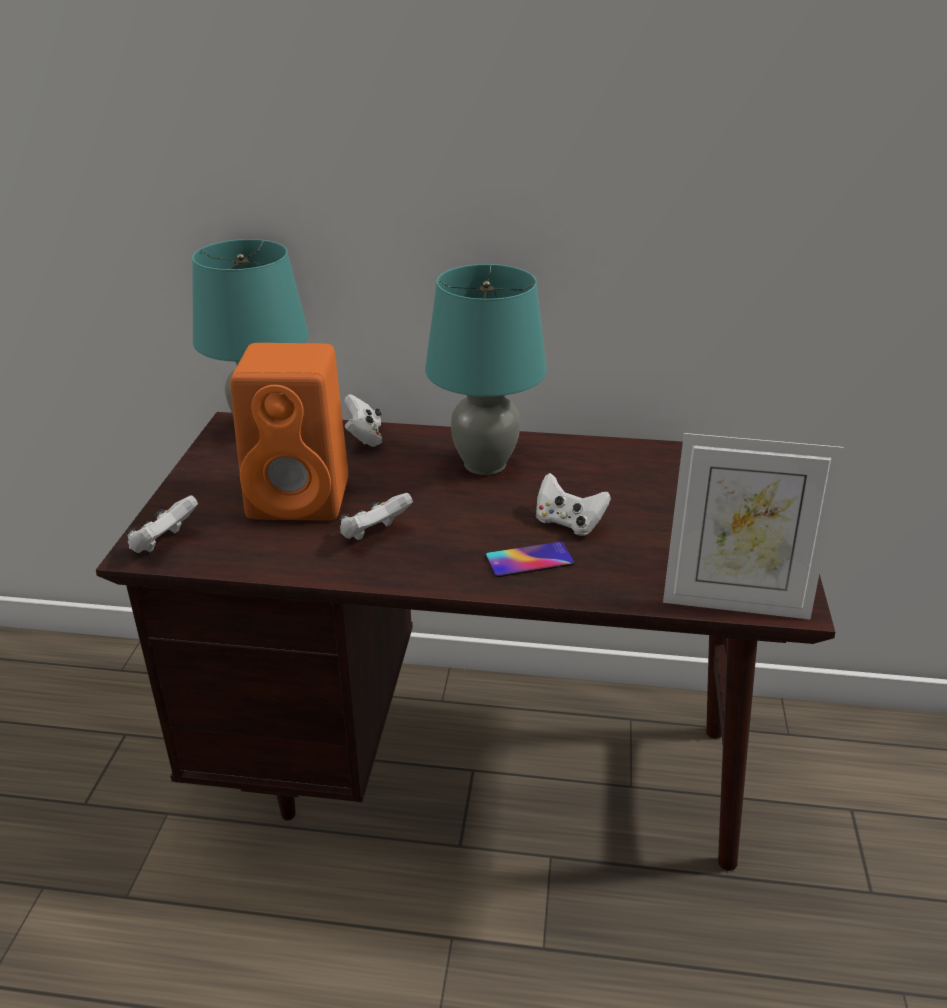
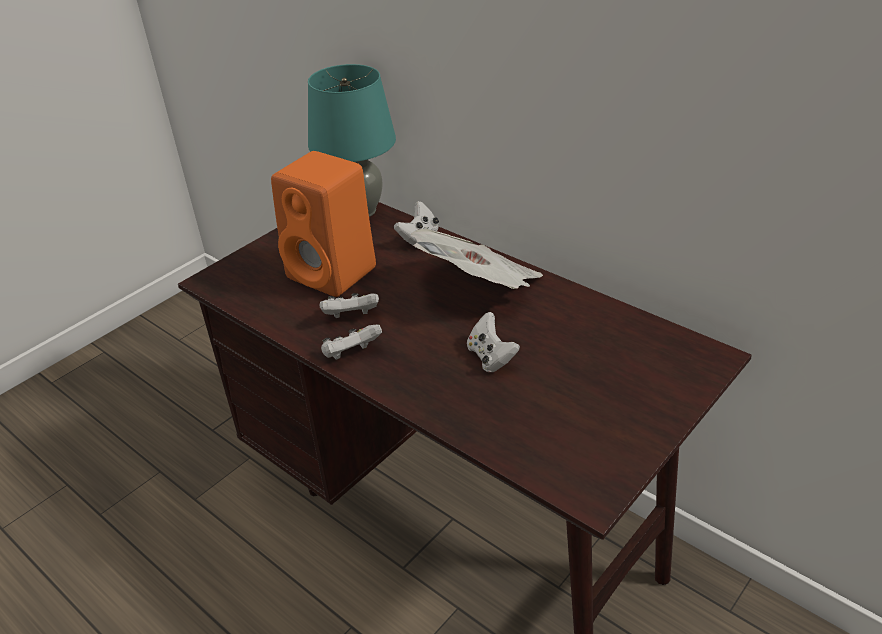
camera: 35 degrees right, 5 degrees up
(164, 543) = (227, 278): white game controller -> white game controller (351, 354)
(484, 465) = (479, 287): turquoise table lamp -> newspaper
(529, 560) = (431, 376): phone -> none
(735, 601) = (548, 473): picture frame -> none

